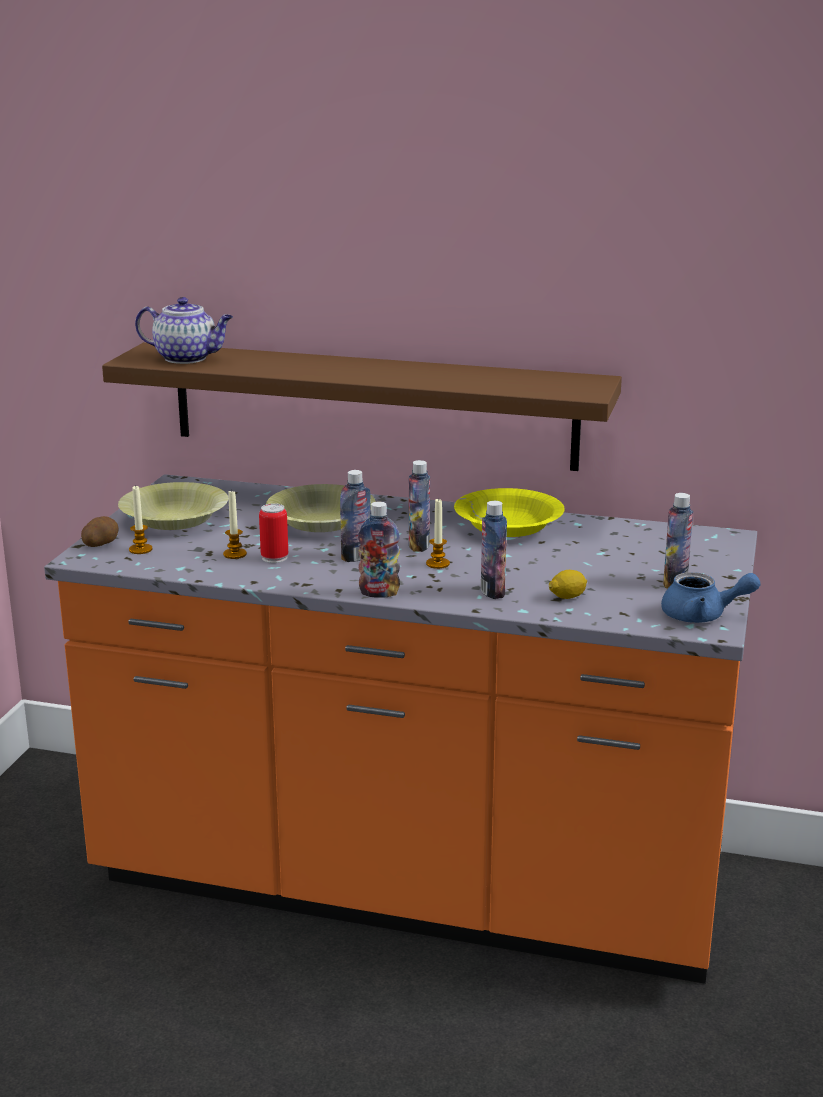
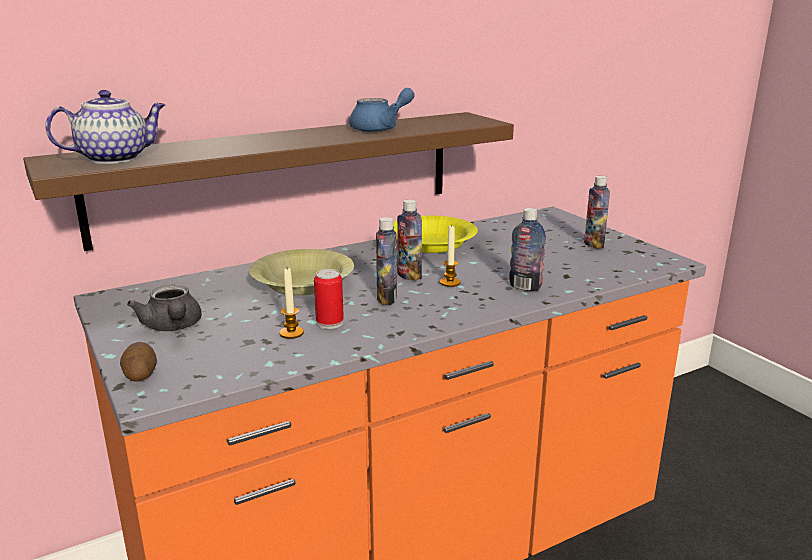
camera: 45 degrees left, 0 degrees up
(140, 549) = (195, 363): candle -> none
(175, 520) = (173, 327): yellow bowl -> grey teapot
(379, 593) = (464, 316): bottle -> none
(568, 597) = (568, 273): lemon -> none
(702, 616) = (651, 256): blue teapot -> blue teapot (380, 128)

